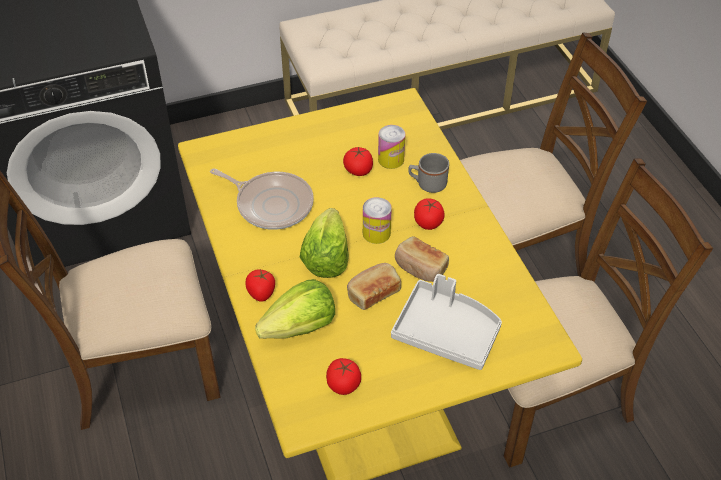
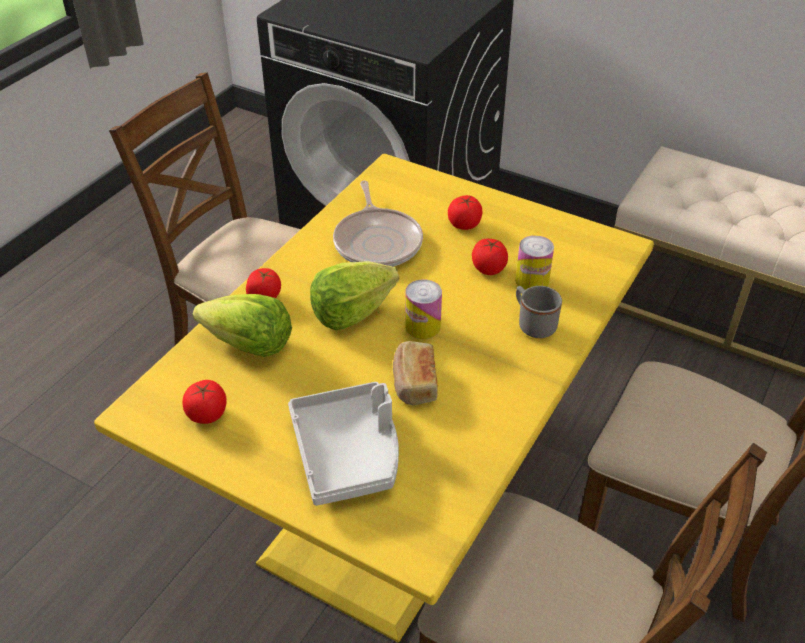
camera: 50 degrees right, 5 degrees down
(373, 292) = (343, 368): bread -> none
(428, 222) = (481, 354): tomato -> tomato (464, 224)

